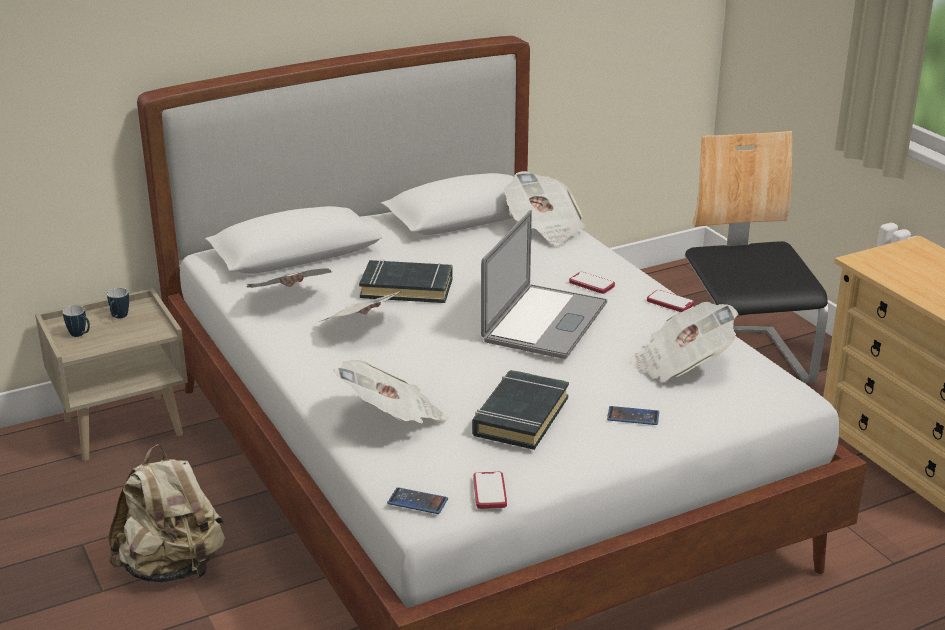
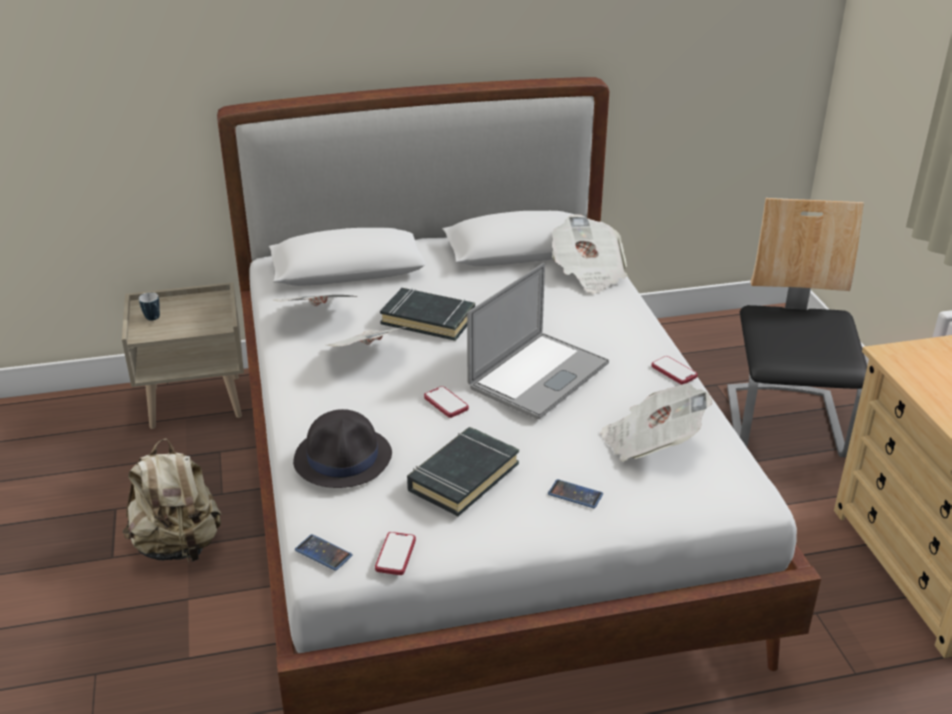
camera: 15 degrees right, 5 degrees up
(119, 318) = (193, 307): mug -> none
(393, 418) = (344, 458): newspaper -> black hat
(591, 284) = (605, 340): phone -> phone (446, 403)

